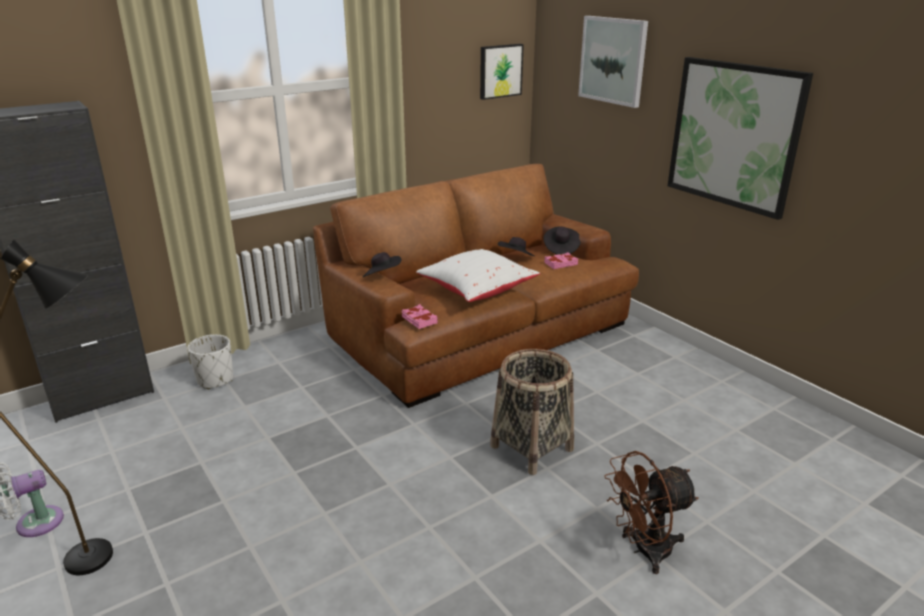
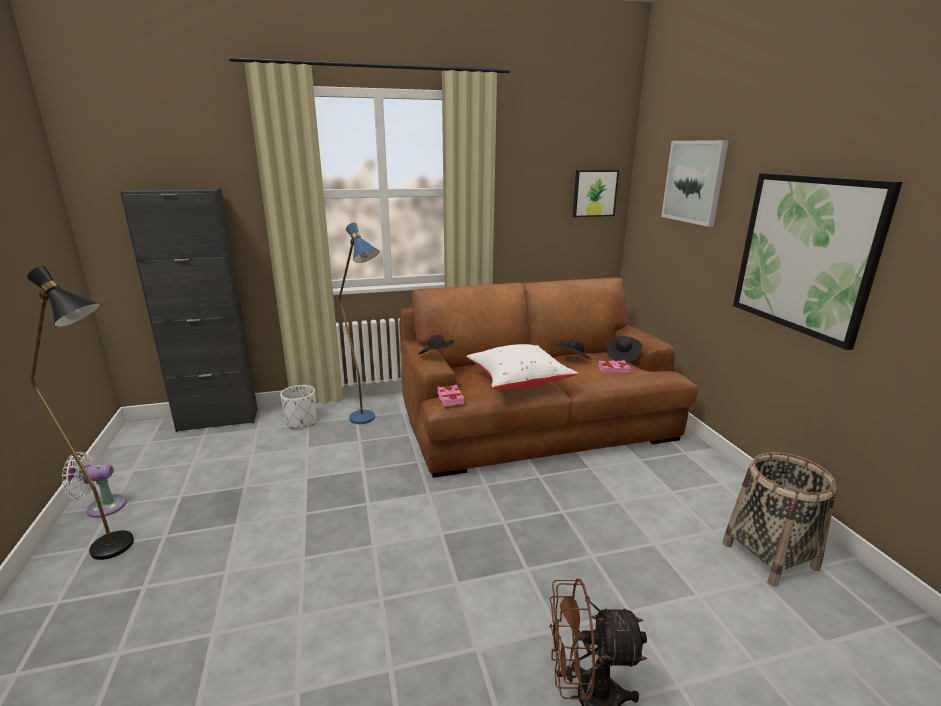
camera: 20 degrees right, 5 degrees down
(296, 364) = (368, 421): none -> blue floor lamp
(532, 448) = (523, 543): basket -> basket (770, 556)

